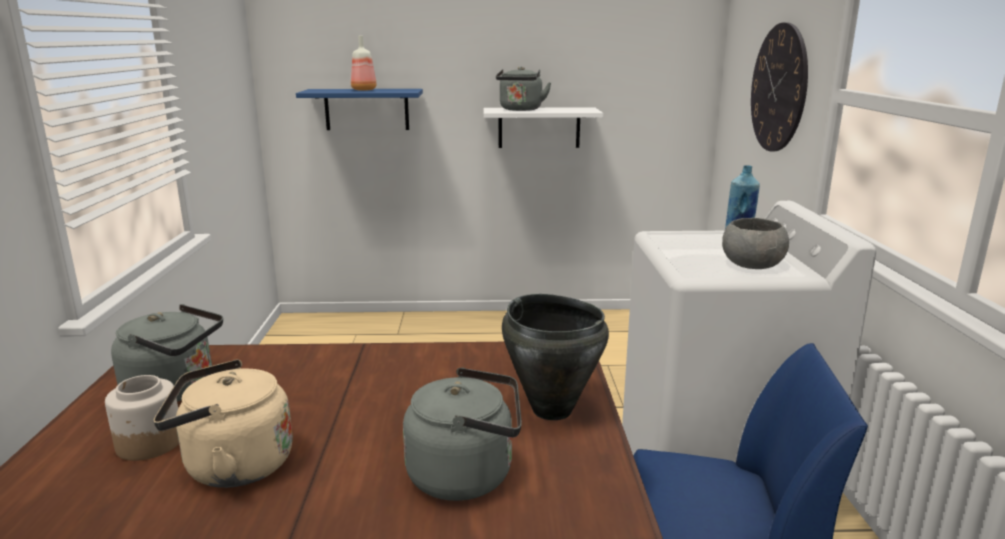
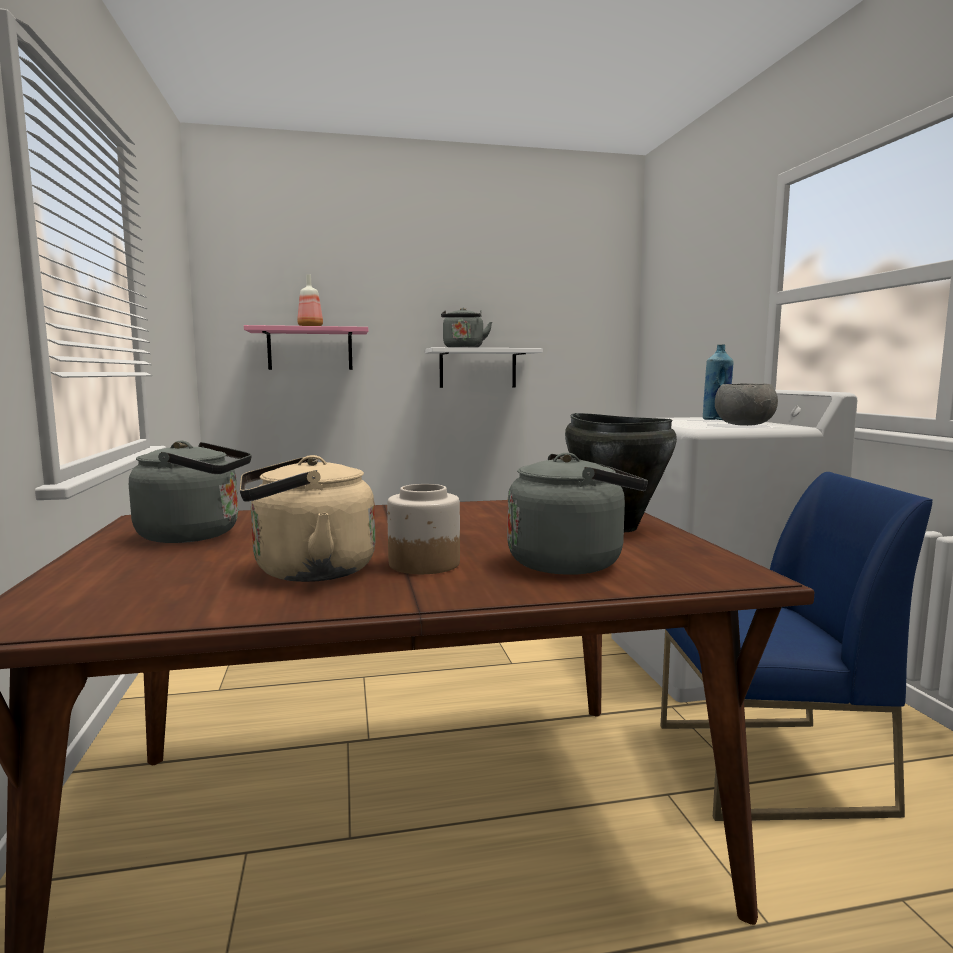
camera: 10 degrees left, 10 degrees down
(148, 443) = (192, 564): jar -> jar (423, 564)
(366, 109) = (310, 349): blue shelf -> pink shelf
(778, 88) = (706, 313): wall clock -> none

